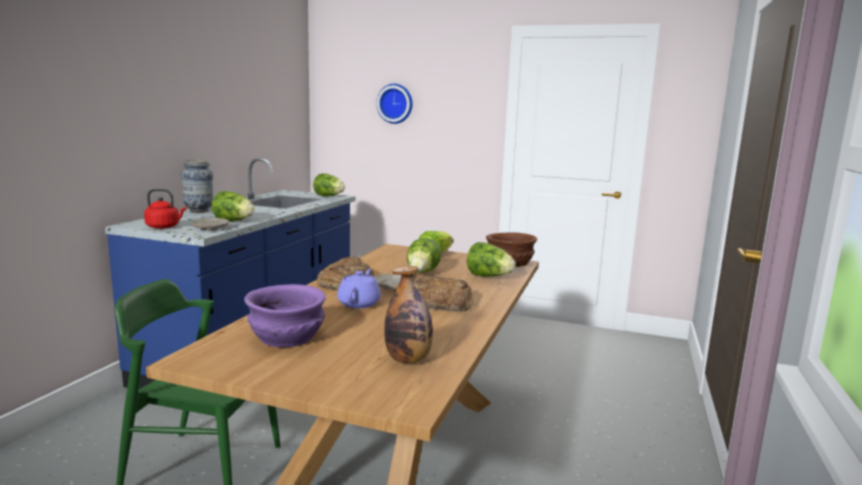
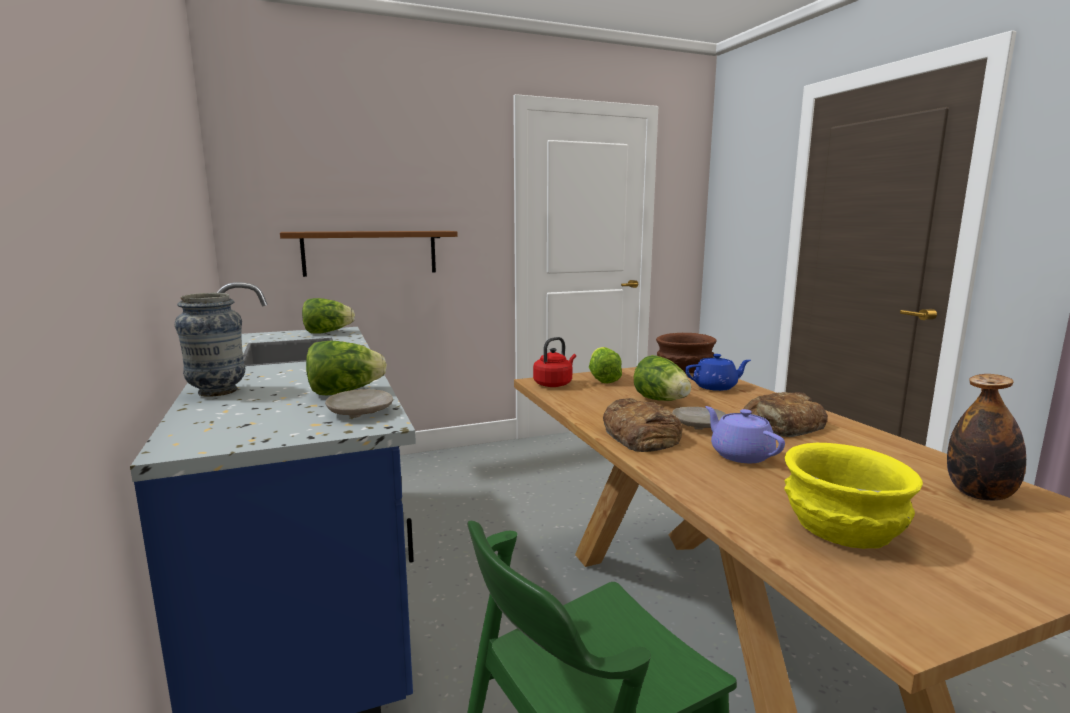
camera: 40 degrees left, 0 degrees up
(164, 227) = (268, 431): red kettle -> red kettle (554, 384)
(288, 337) = (842, 527): purple bowl -> yellow bowl
(395, 103) = (365, 191): wall clock -> none
(395, 147) = (370, 252): none -> brown shelf
(488, 276) = (716, 387): lettuce -> blue teapot

